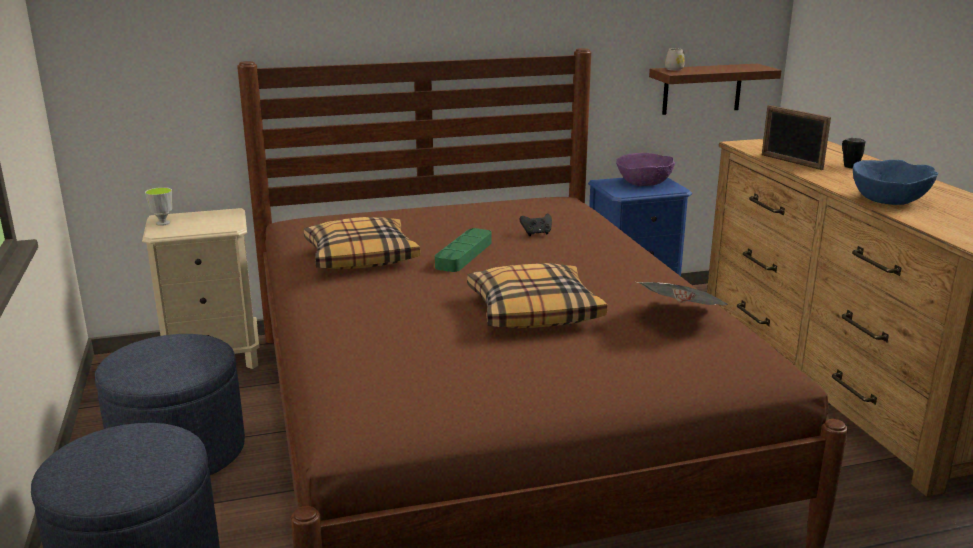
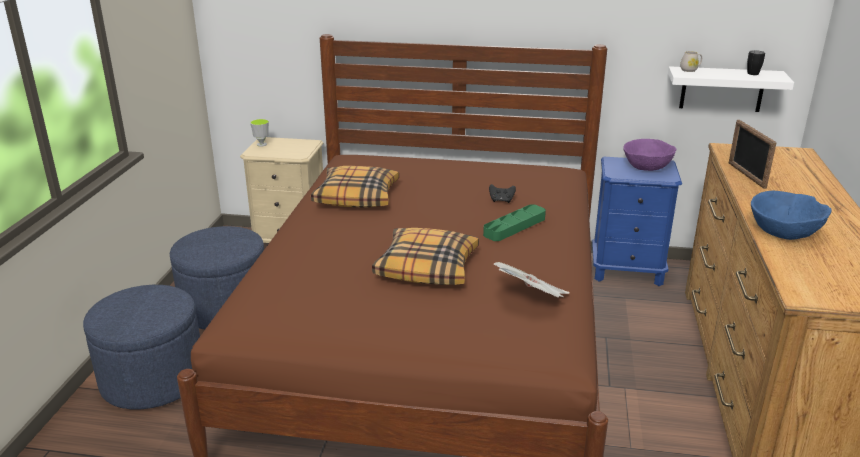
camera: 25 degrees right, 5 degrees up
(464, 255) = (428, 209): green tray -> green tray (514, 226)
(702, 89) = (722, 89): brown shelf -> white shelf
(848, 165) = (798, 188): black mug -> black mug (752, 72)

